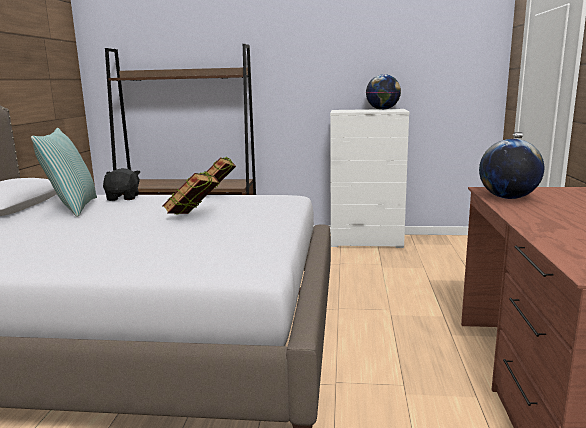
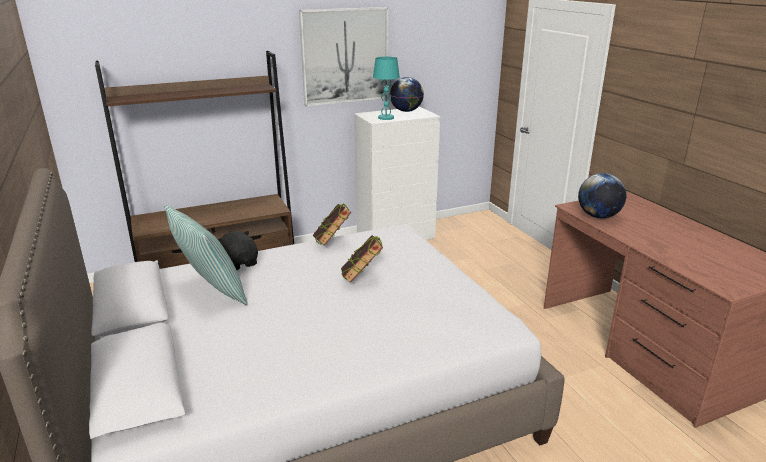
camera: 30 degrees left, 10 degrees up
(324, 54) = (345, 56): none -> picture
(352, 111) = (386, 118): none -> turquoise table lamp

